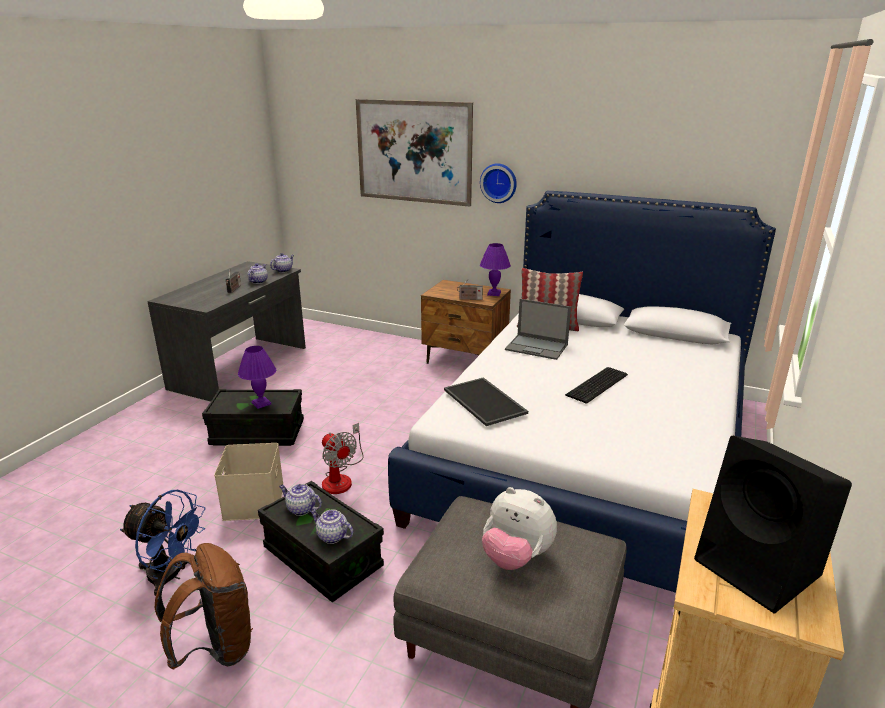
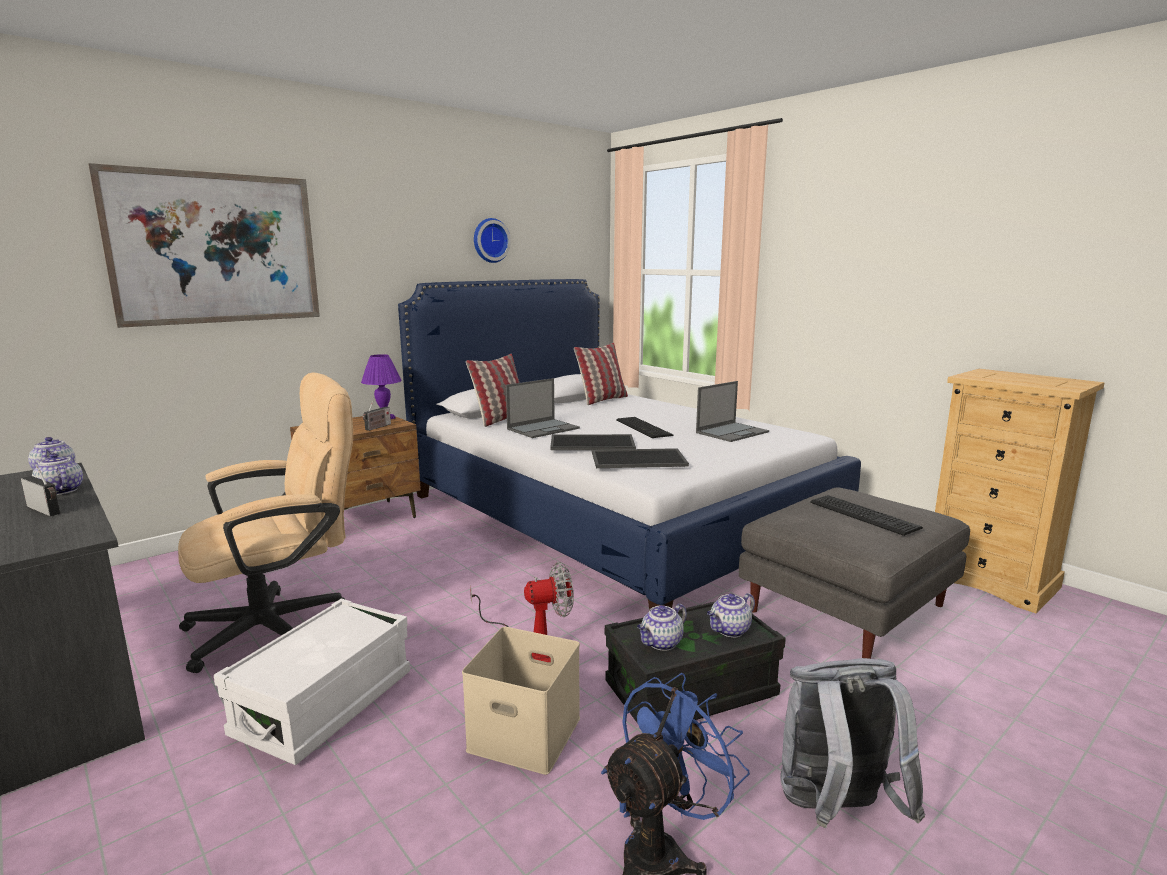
camera: 65 degrees left, 10 degrees down
(216, 648) = (835, 810): brown backpack -> grey backpack
(257, 433) = (324, 704): black storage box -> white storage box
(262, 403) = (334, 639): purple table lamp -> none
(321, 392) = (282, 625): none -> beige office chair
(499, 182) = (353, 281): wall clock -> wall clock (490, 240)
(509, 374) = (591, 443): none -> tray
(516, 557) = (863, 514): plush toy -> keyboard
(645, 432) = (732, 432): none -> laptop
(680, 346) = (602, 400): none -> pillow
(760, 569) = (1037, 380): black speaker -> none

